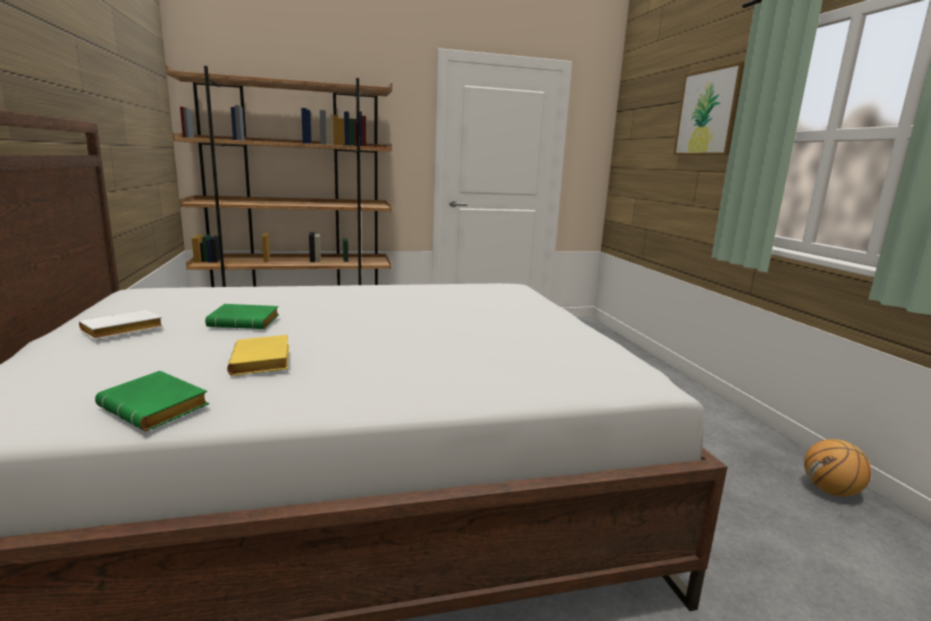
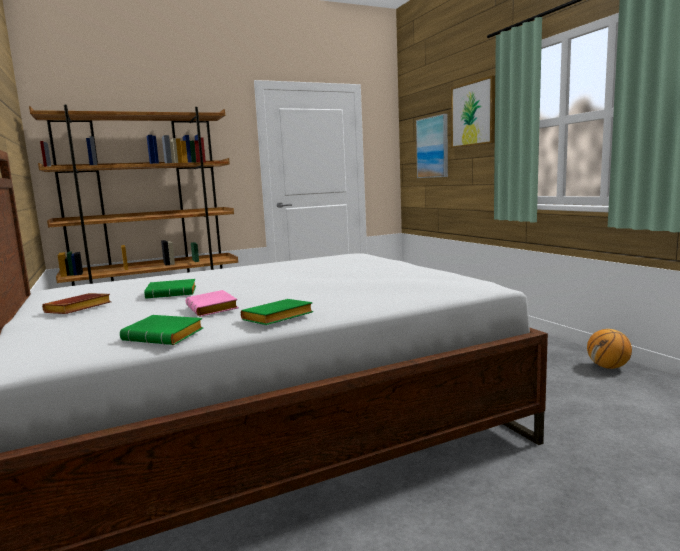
camera: 10 degrees left, 5 degrees down
(121, 332) = (78, 309): white book -> brown book
(263, 362) = (214, 309): yellow book -> pink book
(319, 400) = (277, 318): none -> green book
(651, 150) = (433, 147): none -> picture

